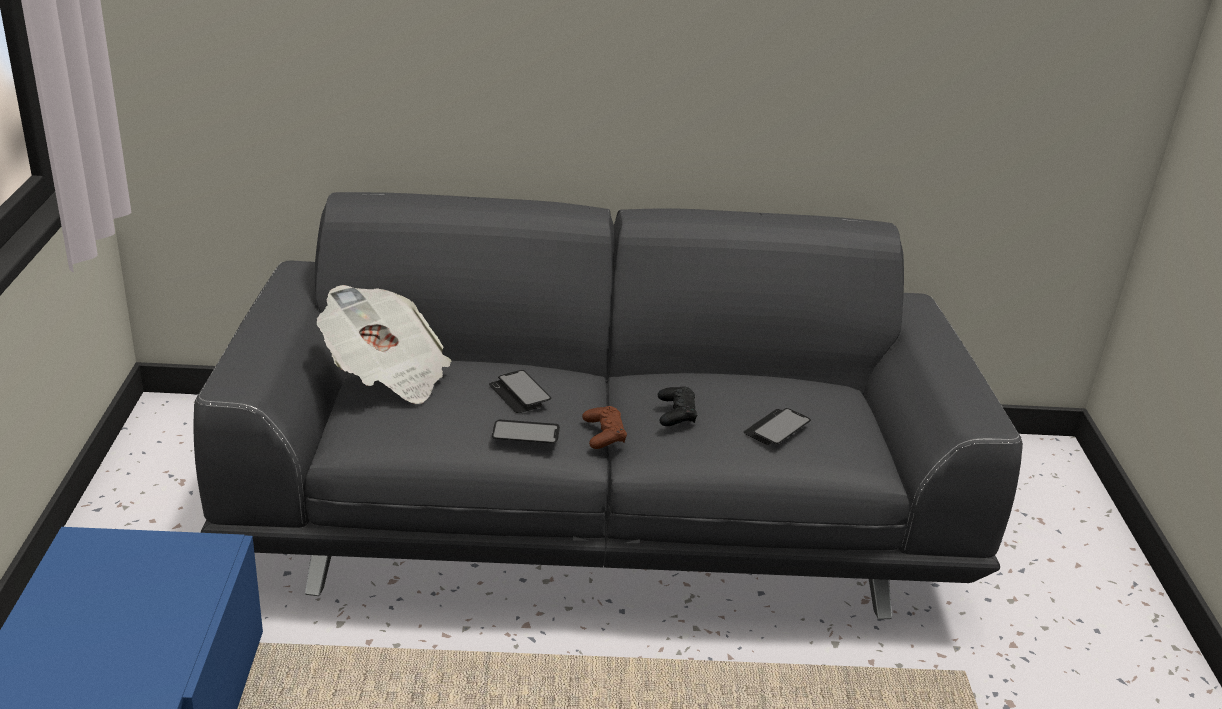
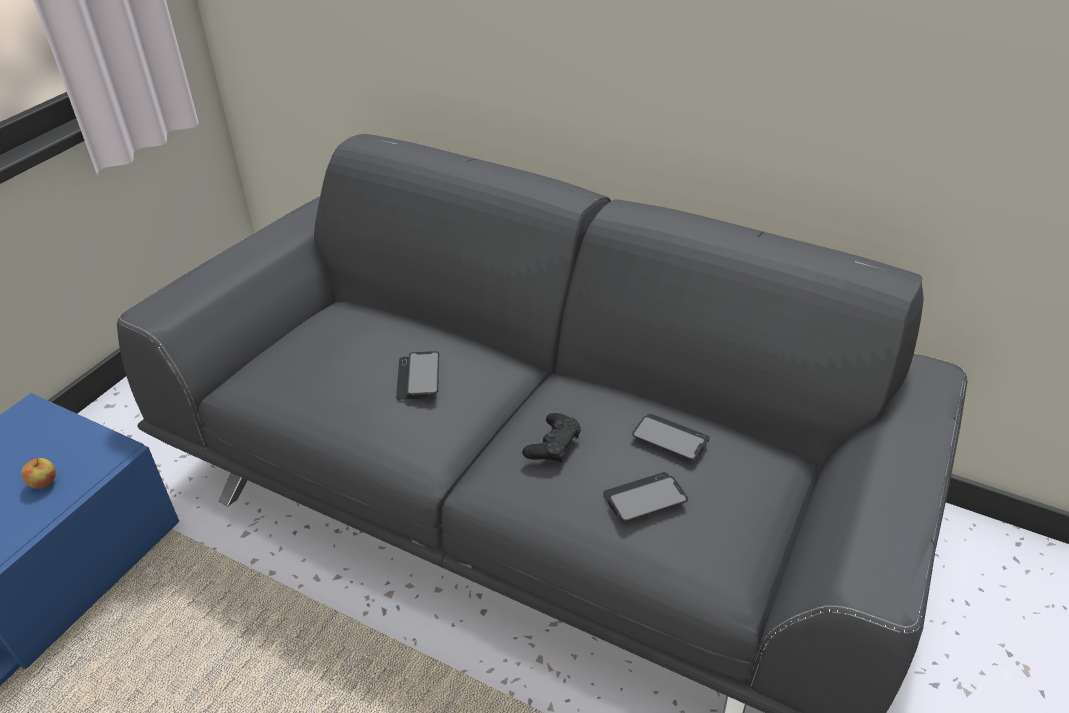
camera: 30 degrees right, 10 degrees up
(168, 592) = (44, 482): none -> apple
(387, 373) = (322, 323): newspaper -> none
(526, 433) = (385, 425): phone -> phone (670, 438)
(604, 433) = (468, 445): brown game controller -> none

